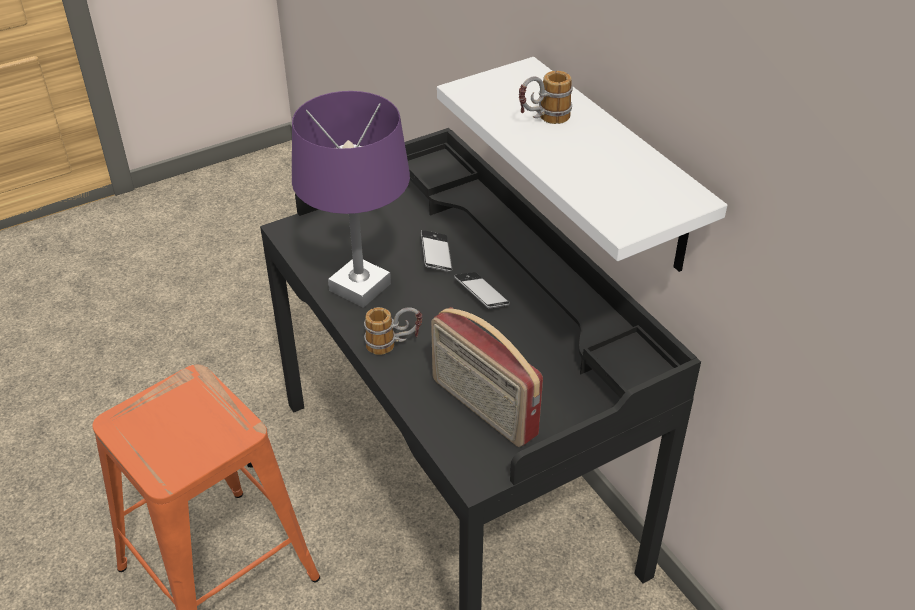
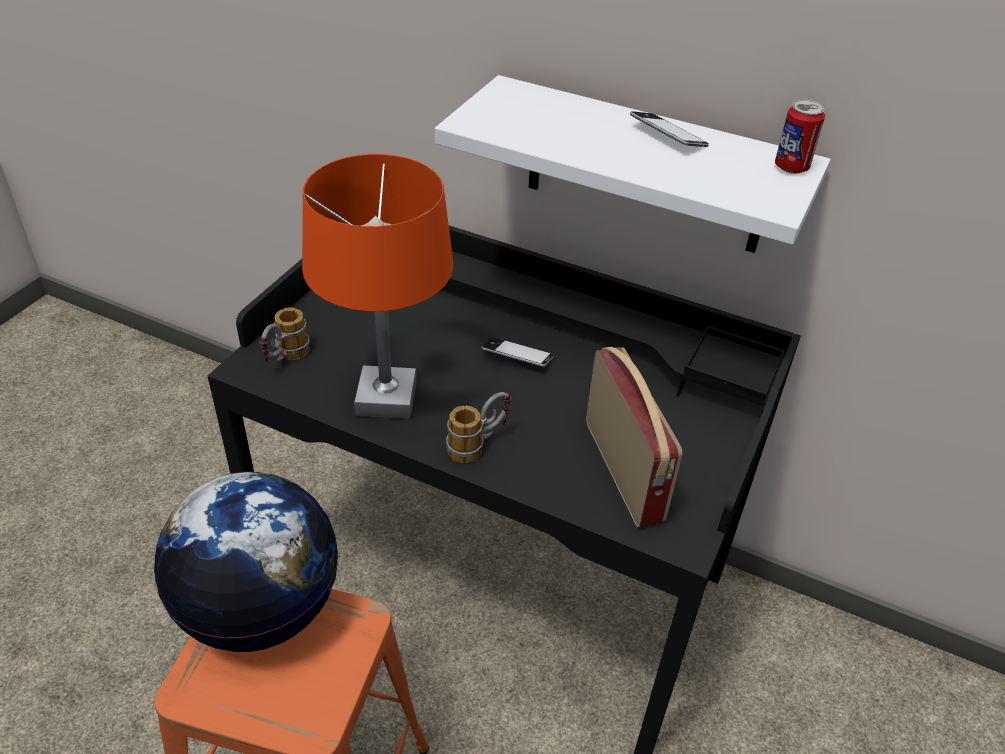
camera: 35 degrees left, 0 degrees up
(191, 395) = (261, 609): none -> globe
(360, 287) = (386, 398): purple table lamp -> orange table lamp
(436, 255) = (435, 335): phone -> phone (667, 136)
(482, 408) = (625, 470): radio -> radio turned 120 degrees counterclockwise
(543, 120) = (583, 131): mug -> mug (285, 359)
(679, 200) = (791, 167): none -> can

